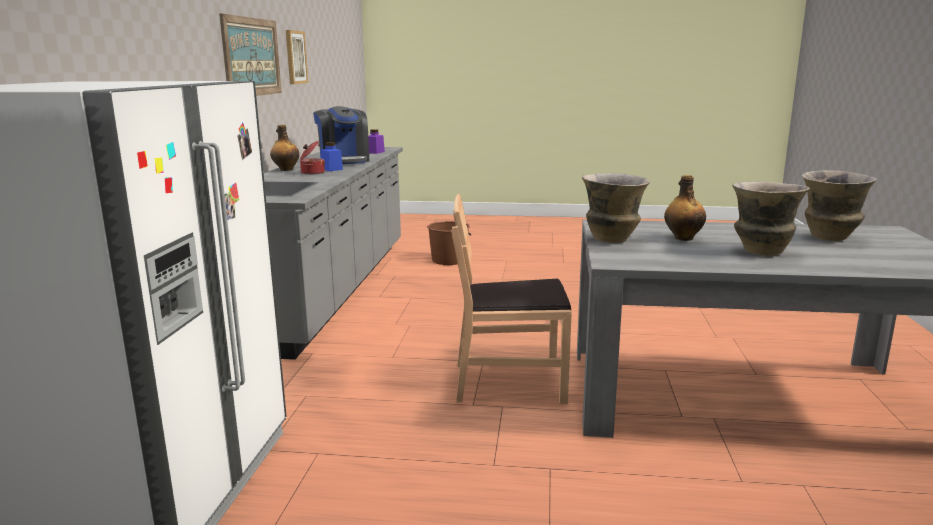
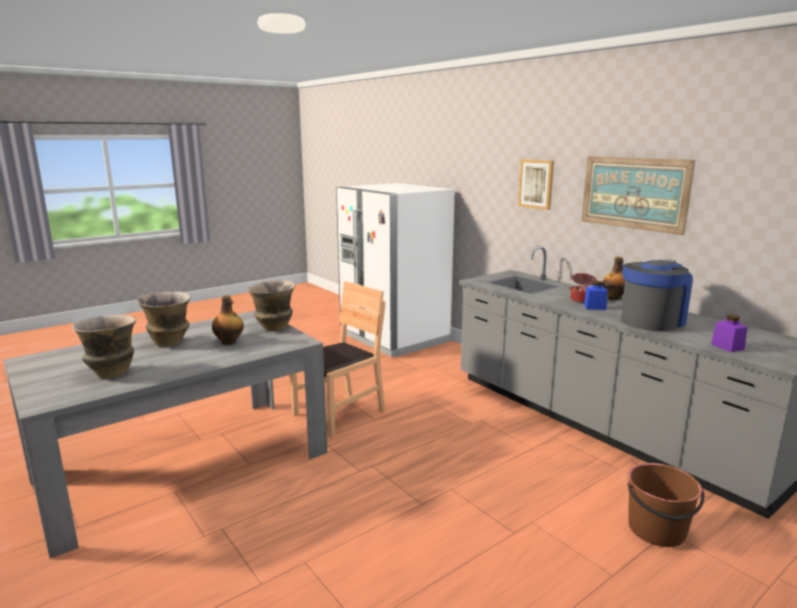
camera: 135 degrees right, 0 degrees up
(295, 57) = (752, 203): picture -> picture (536, 184)
(344, 161) = (652, 321): coffee machine -> coffee machine turned 120 degrees clockwise

